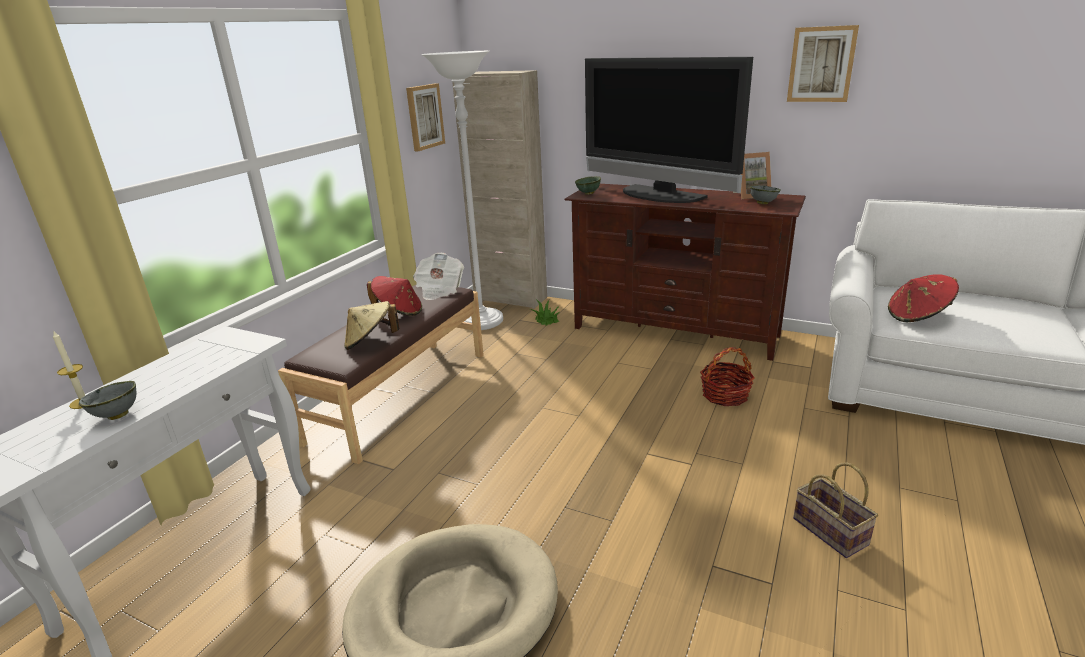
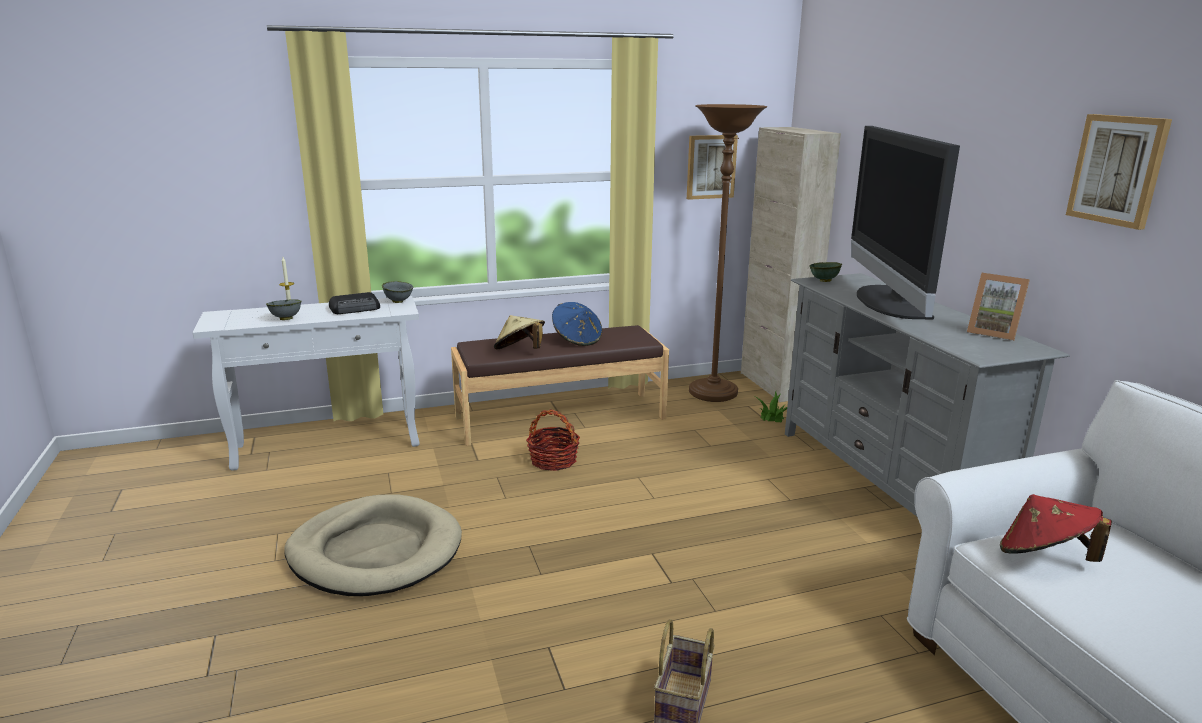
camera: 45 degrees right, 5 degrees down
(190, 364) = (356, 308): none -> radio
(399, 312) = (577, 339): red hat -> blue hat
(439, 290) = (636, 335): newspaper -> none
(481, 321) = (713, 393): white floor lamp -> brown floor lamp
(675, 331) = (885, 483): brown tv stand -> grey tv stand
(725, 395) = (816, 557): basket -> basket (553, 460)
(762, 203) = (977, 343): grey bowl -> grey bowl (398, 301)

